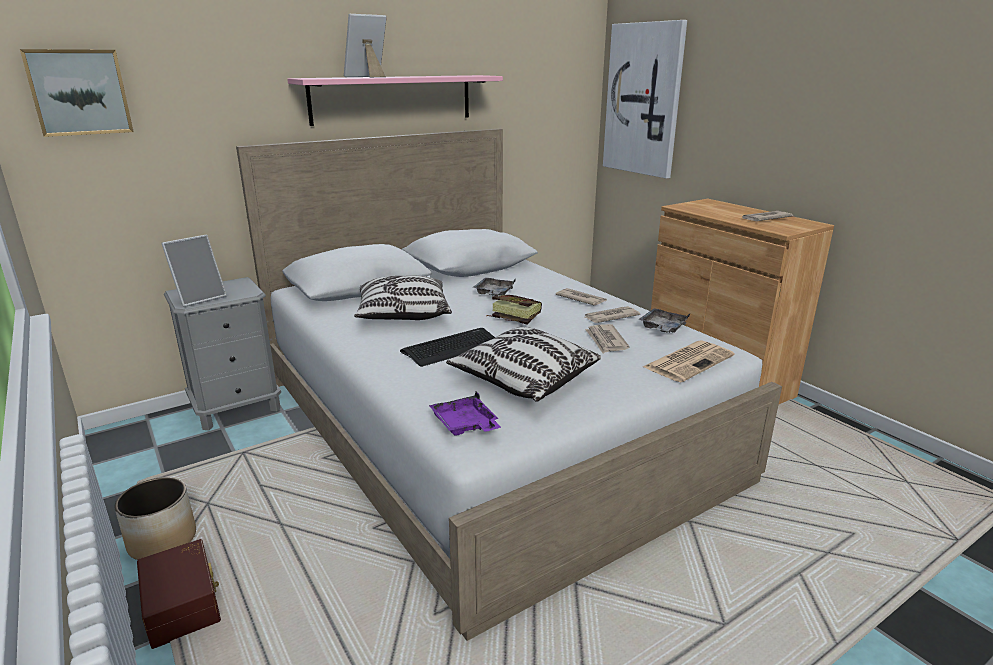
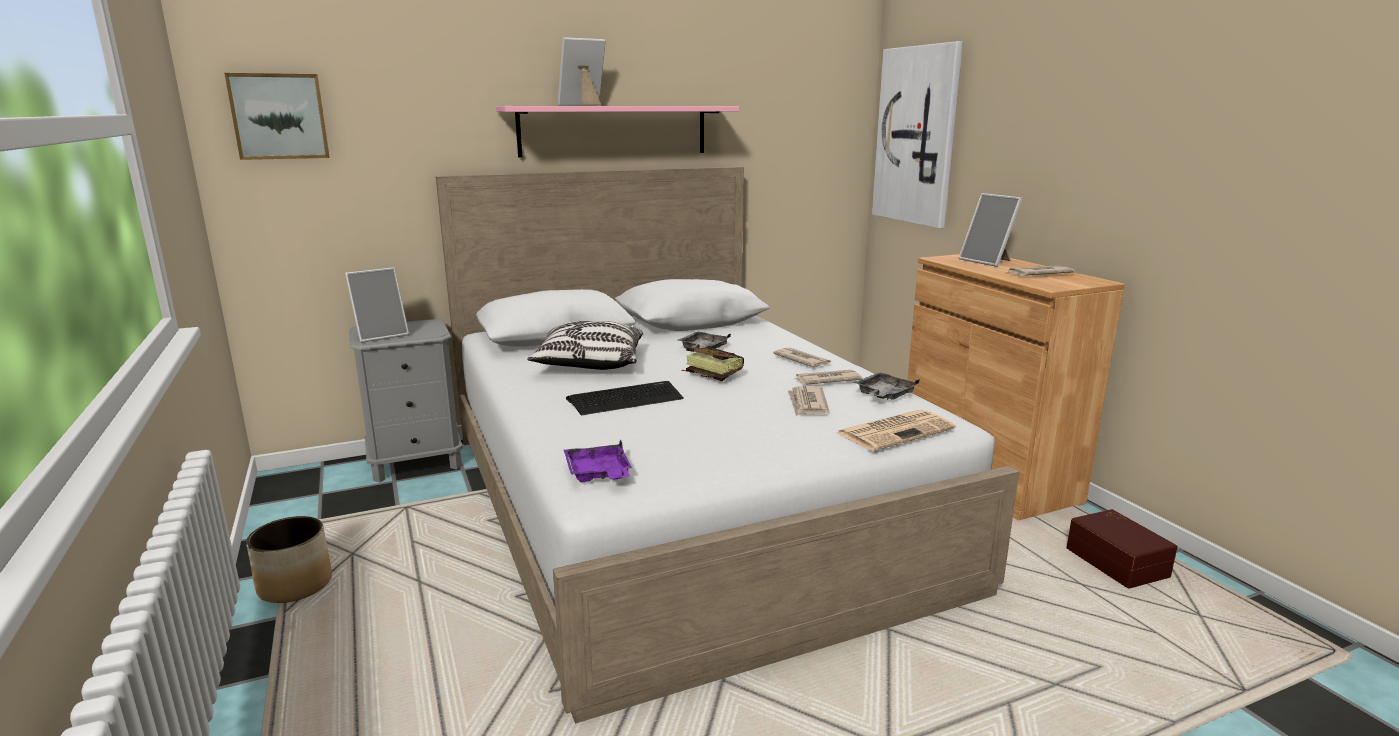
camera: 10 degrees right, 5 degrees down
(184, 604) = (295, 648): brown storage box -> brown storage box (1118, 562)
(524, 380) = (689, 436): pillow -> none
(718, 208) = (988, 261): none -> picture frame

